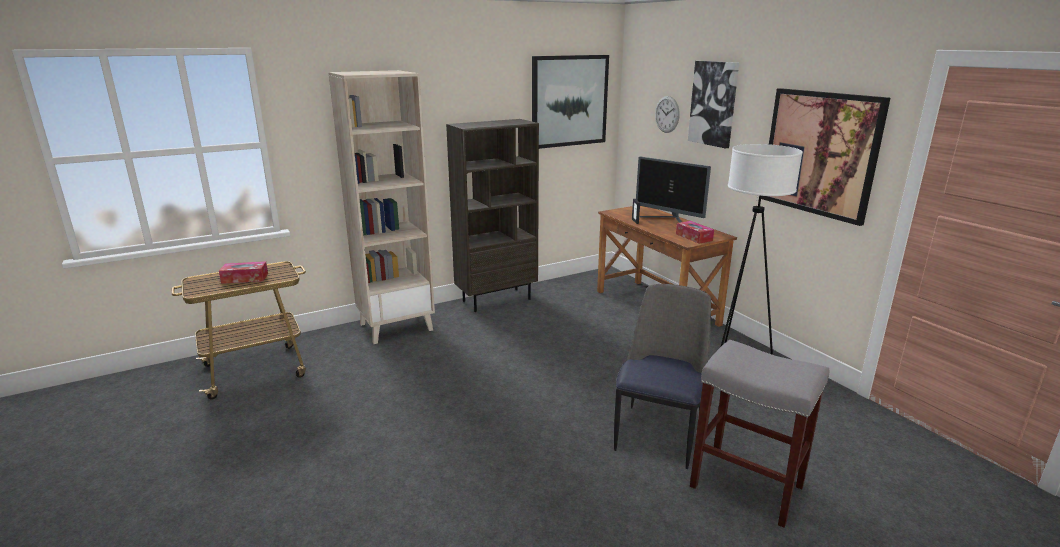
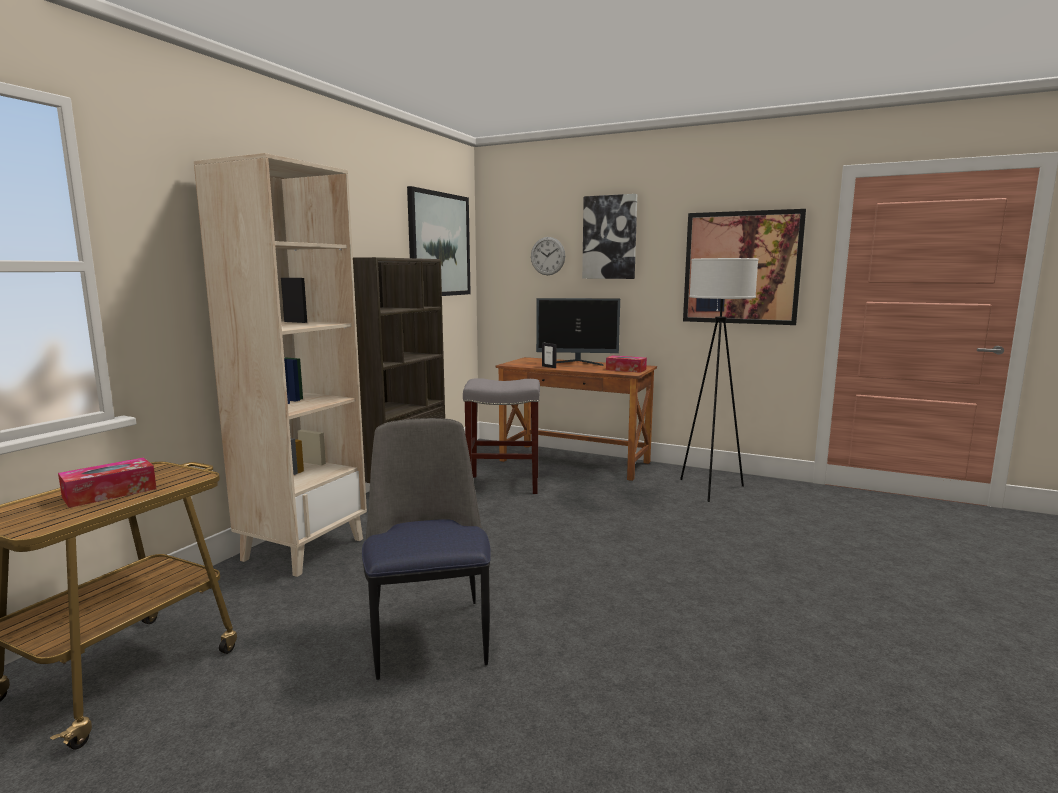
camera: 35 degrees left, 10 degrees down
(659, 434) = (742, 557): chair -> chair (429, 634)
(744, 486) = (862, 571): grey stool -> grey stool (502, 484)

